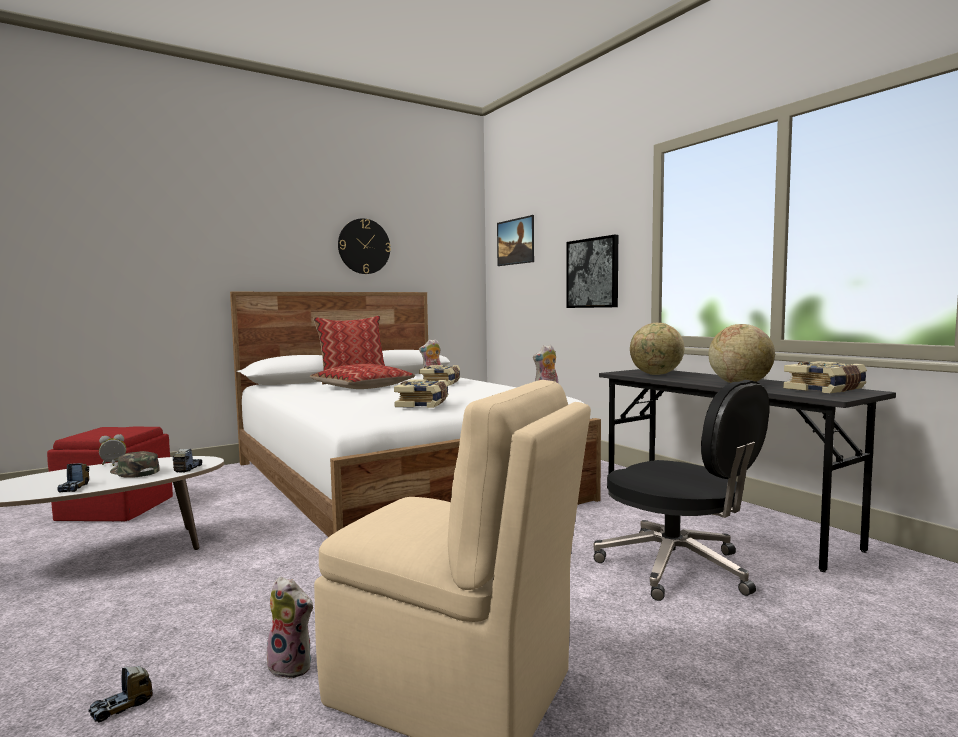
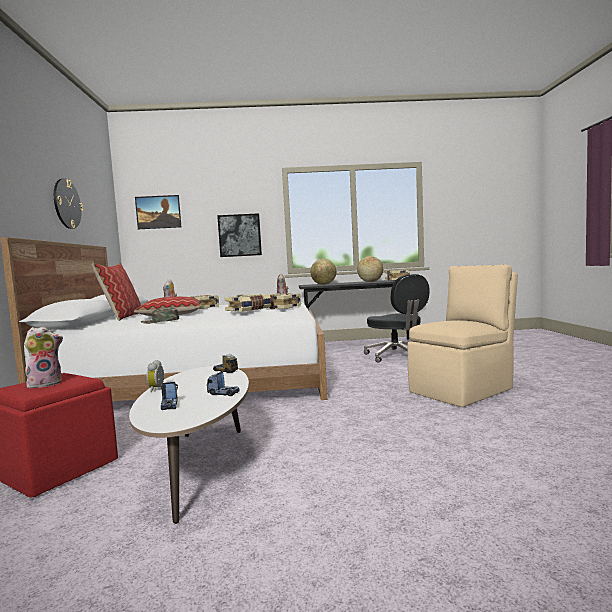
camera: 60 degrees left, 0 degrees up
(122, 707) = (442, 442): toy truck -> toy truck (170, 405)
(134, 472) = (204, 382): green cap -> green cap (160, 321)
(293, 666) = (427, 411): plush toy -> plush toy (46, 384)
(364, 399) = (249, 310): none -> book
(677, 568) = (397, 356): black office chair -> black office chair turned 75 degrees clockwise

